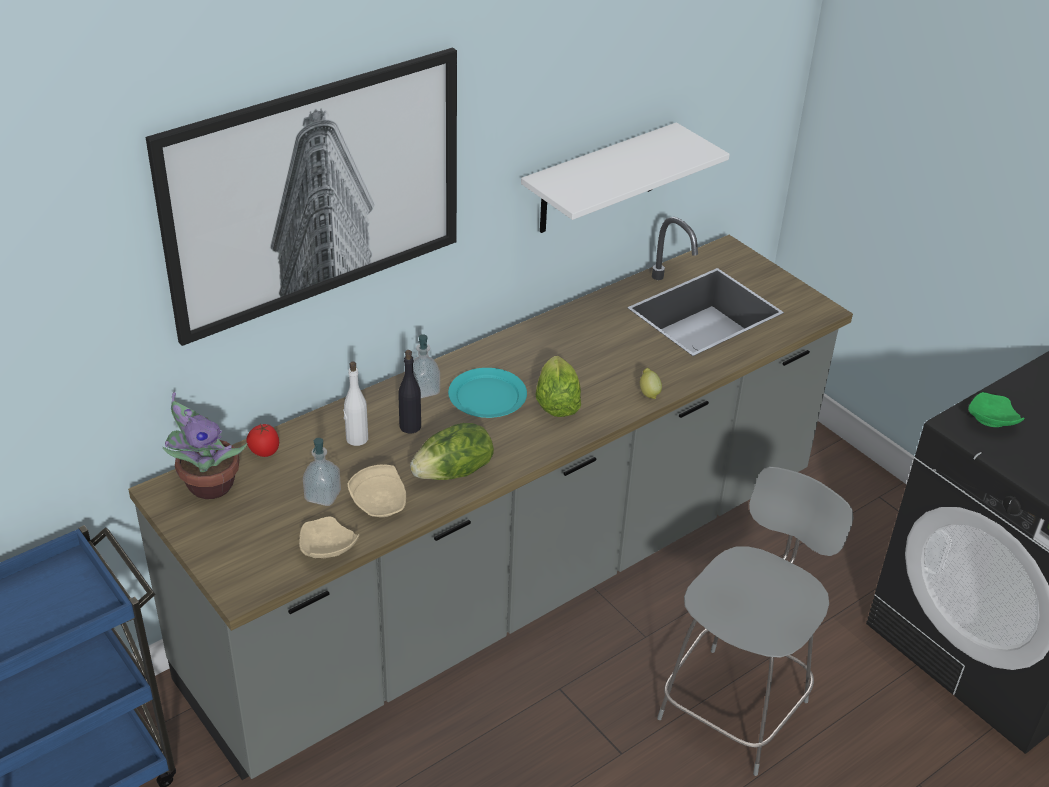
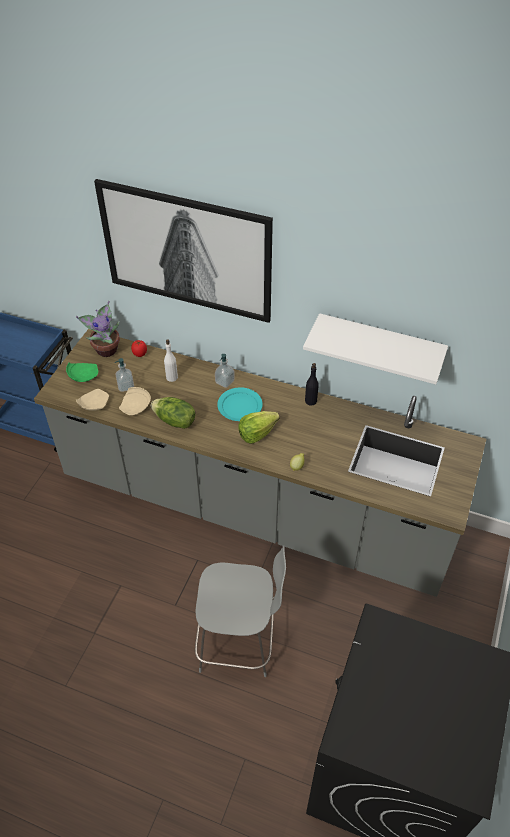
camera: 60 degrees right, 10 degrees up
(410, 426) = (195, 390): black bottle -> black bottle (311, 401)
(990, 420) = (397, 639): green plate -> green plate (83, 376)

